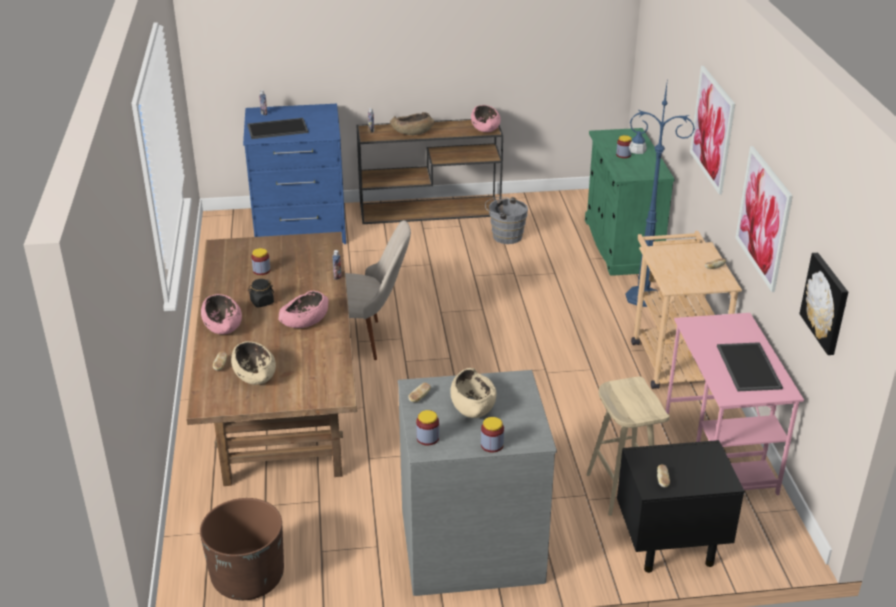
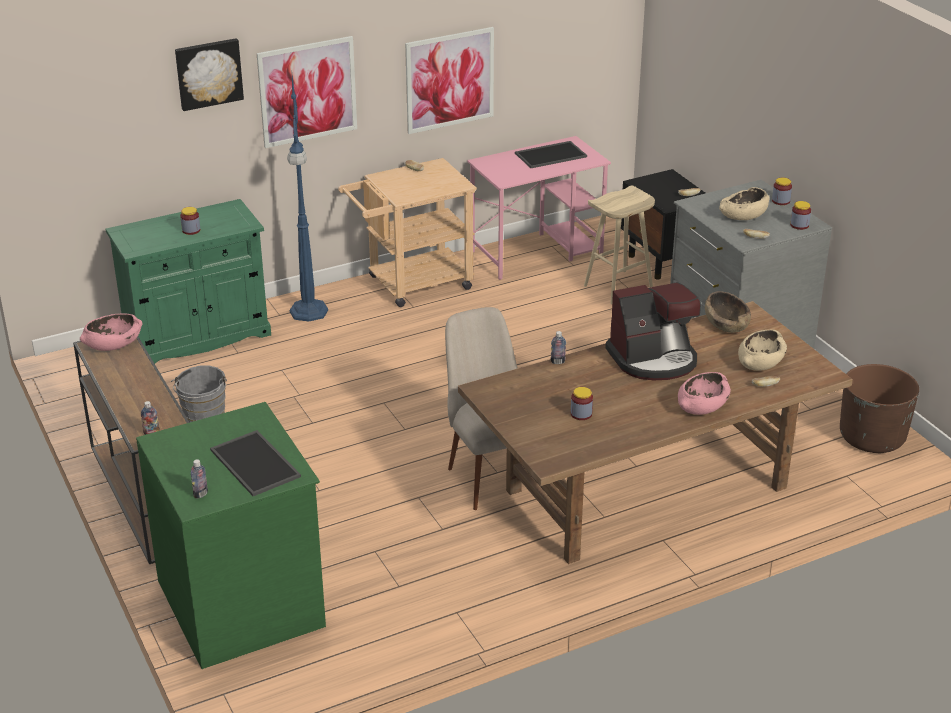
camera: 110 degrees left, 0 degrees up
(262, 302) = (641, 394): black jar -> none
(300, 228) = (243, 603): blue dresser -> green dresser
(304, 321) = (654, 359): pink bowl -> coffee machine
(412, 132) = (145, 398): brown bowl -> brown bowl (726, 324)
(826, 303) = (571, 55): picture -> picture (208, 73)

